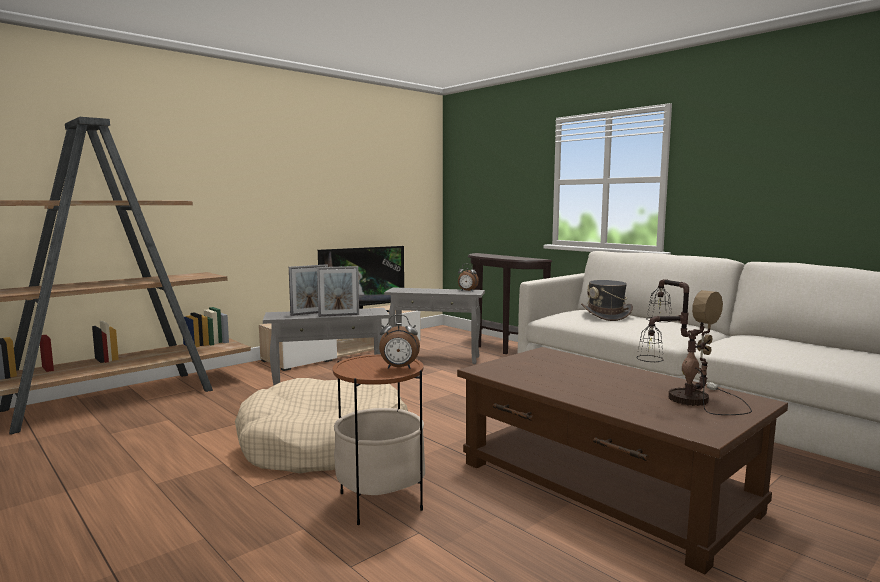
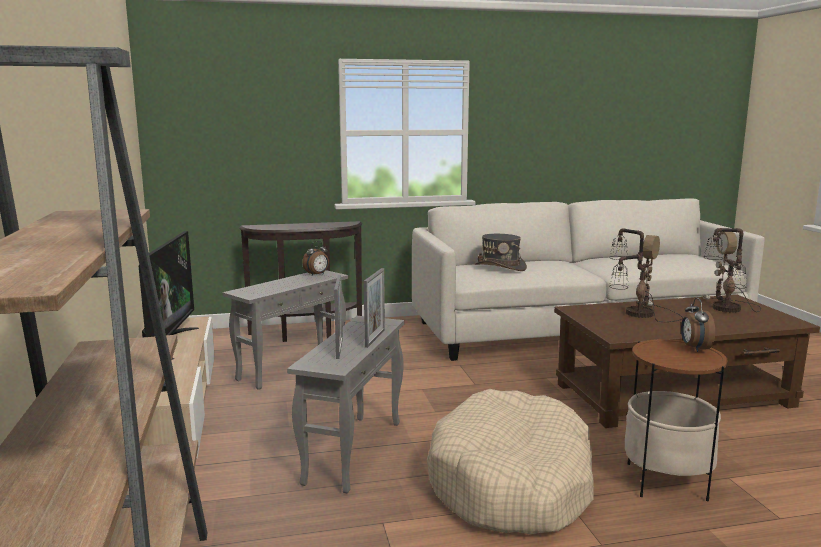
camera: 60 degrees left, 5 degrees up
(399, 368) = (694, 348): alarm clock -> alarm clock turned 150 degrees clockwise
(574, 370) = (637, 314): none -> table lamp

